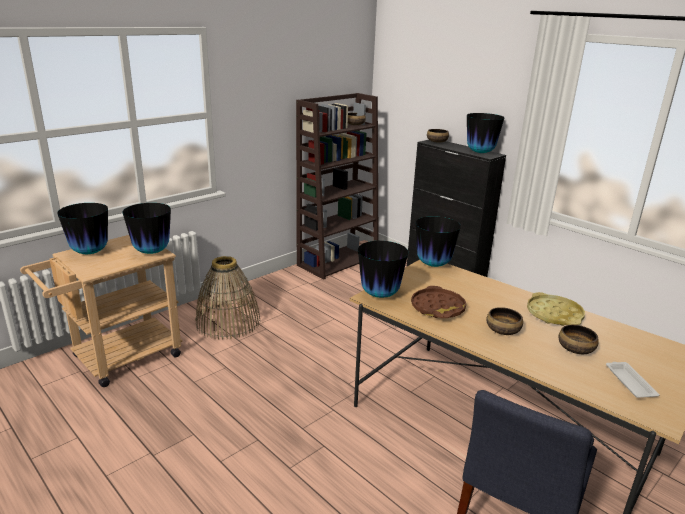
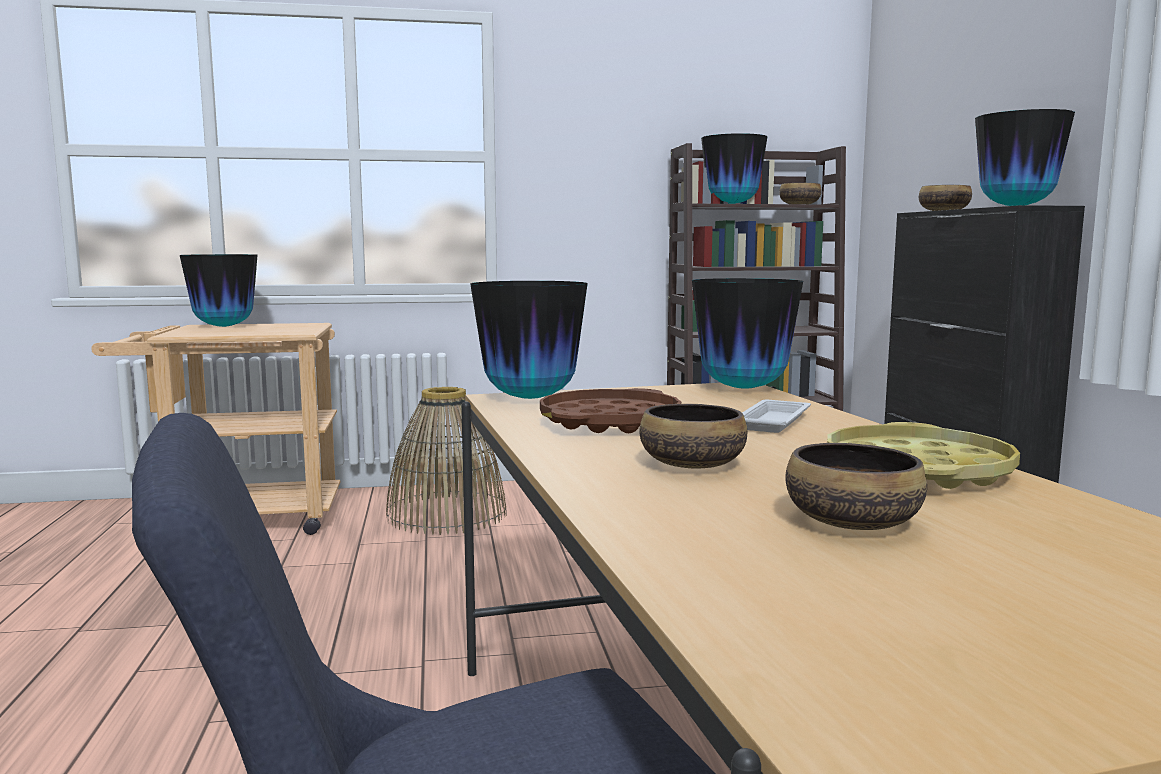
camera: 35 degrees right, 15 degrees down
(152, 252) = (292, 331): vase -> vase (732, 204)
(629, 382) = (917, 615): white tray -> white tray (774, 421)

